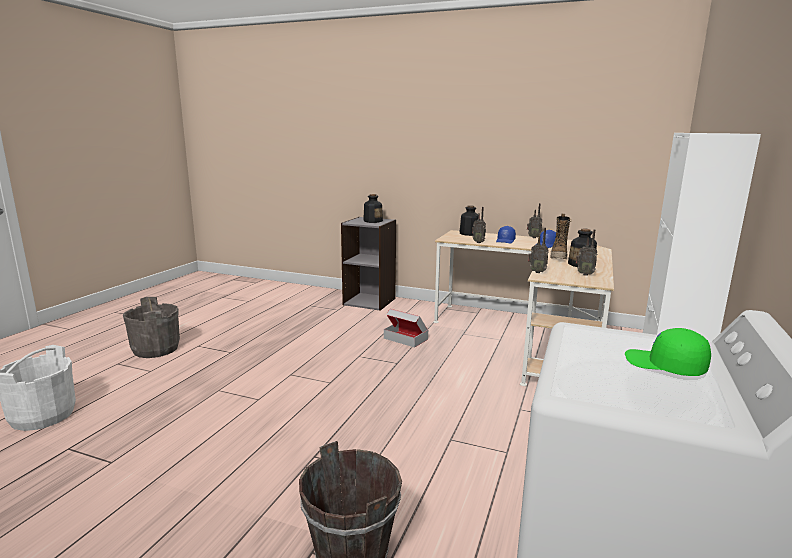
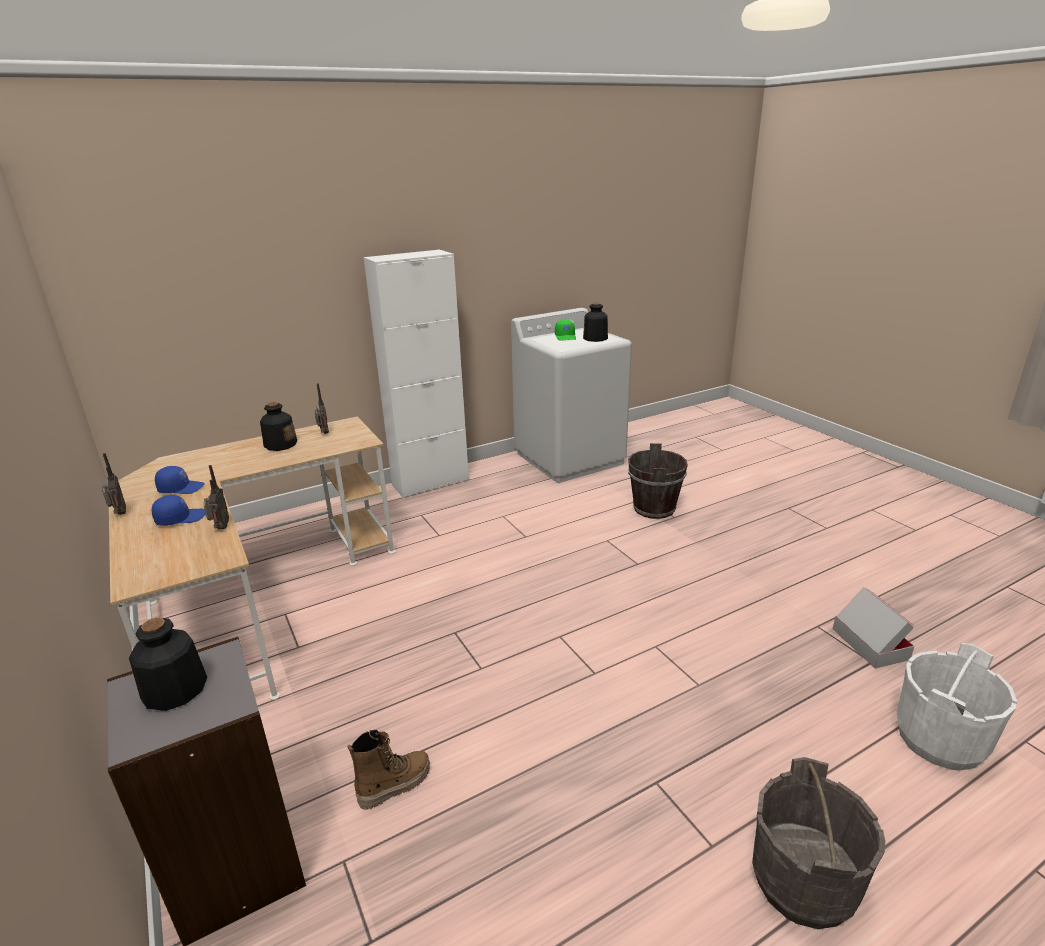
camera: 140 degrees left, 10 degrees up
(406, 339) = (377, 675): cardboard box -> cardboard box (869, 643)
(469, 233) = (140, 567): bottle -> bottle (595, 338)
(537, 272) = (348, 448): radio -> none
(558, 256) = (253, 462): boot -> boot (394, 785)

